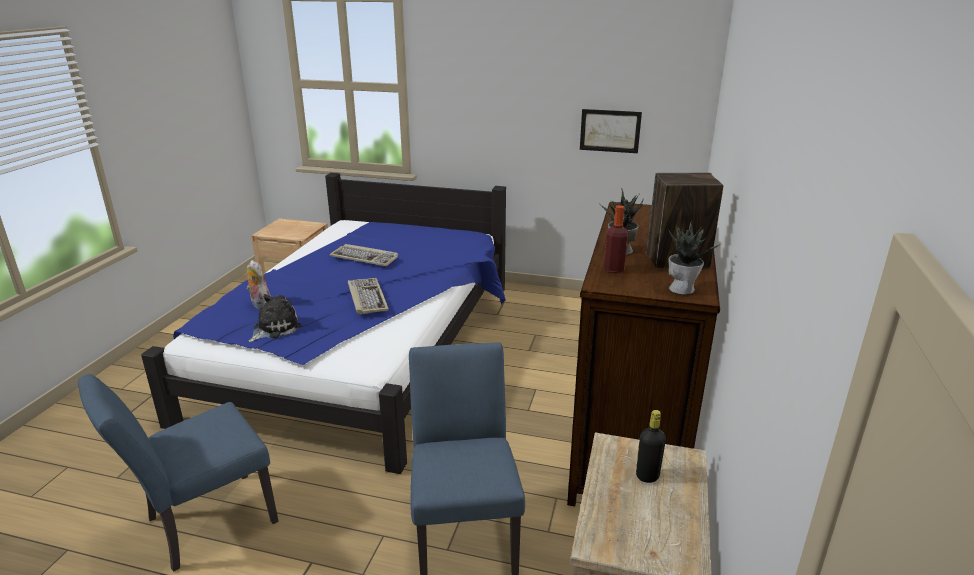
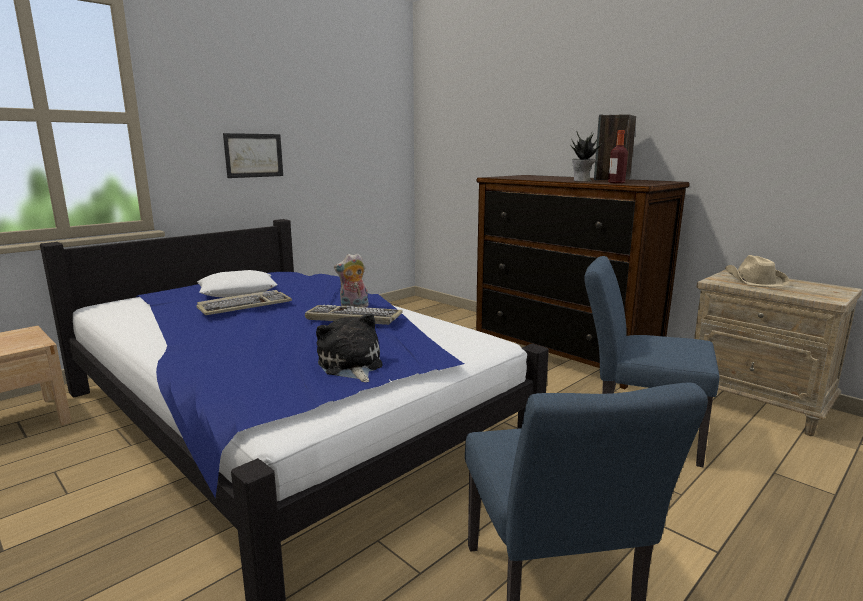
camera: 60 degrees left, 10 degrees down
(259, 305) = (267, 365): plush toy -> plush toy (353, 307)
(403, 243) = (238, 291): none -> white pillow
(610, 131) = (350, 156): picture -> picture (254, 155)
(647, 476) = (753, 281): black bottle -> beige hat
(682, 288) = (659, 181): potted plant -> none

